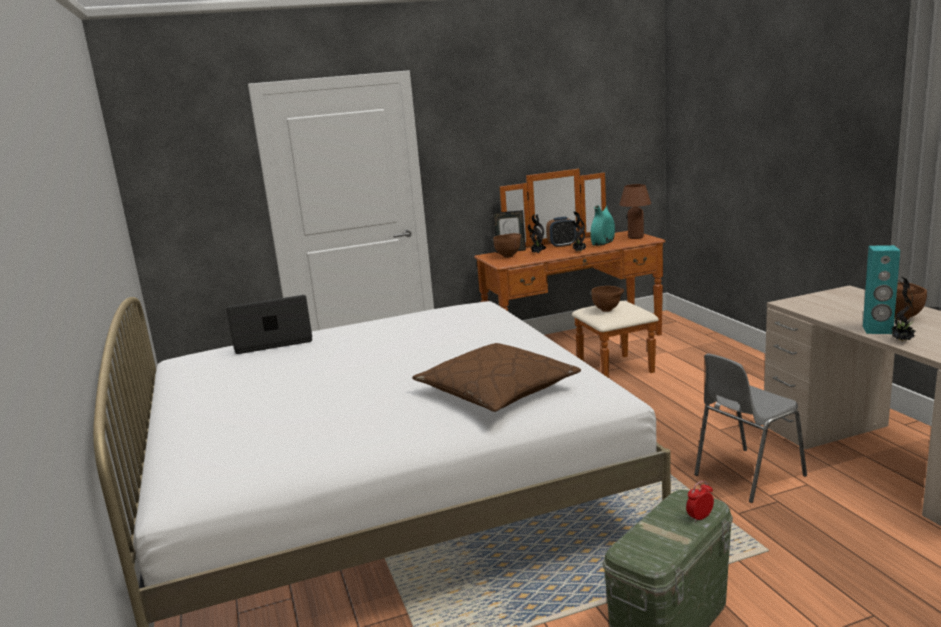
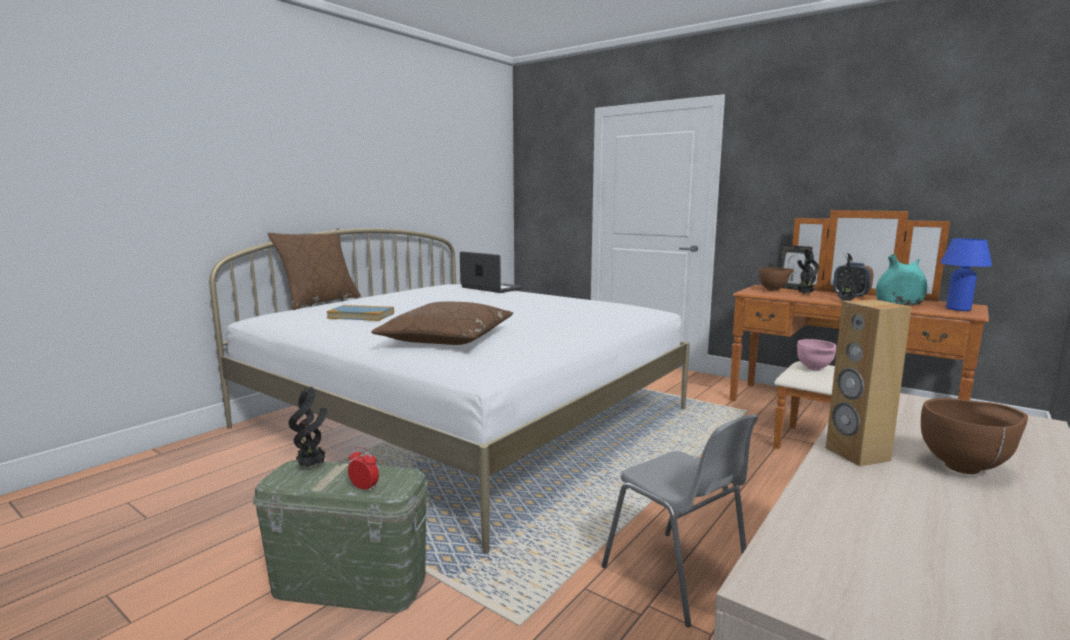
camera: 55 degrees right, 5 degrees down
(151, 446) = (320, 302): none -> brown pillow
(318, 422) = (361, 316): none -> book
(608, 310) = (814, 369): brown bowl -> pink bowl
(635, 237) = (958, 309): brown table lamp -> blue table lamp
(746, 476) = (677, 578): grey chair -> grey chair turned 150 degrees counterclockwise
(877, 330) = (856, 454): turquoise speaker -> brown speaker
(901, 341) = (833, 474): potted plant -> potted plant (312, 466)

